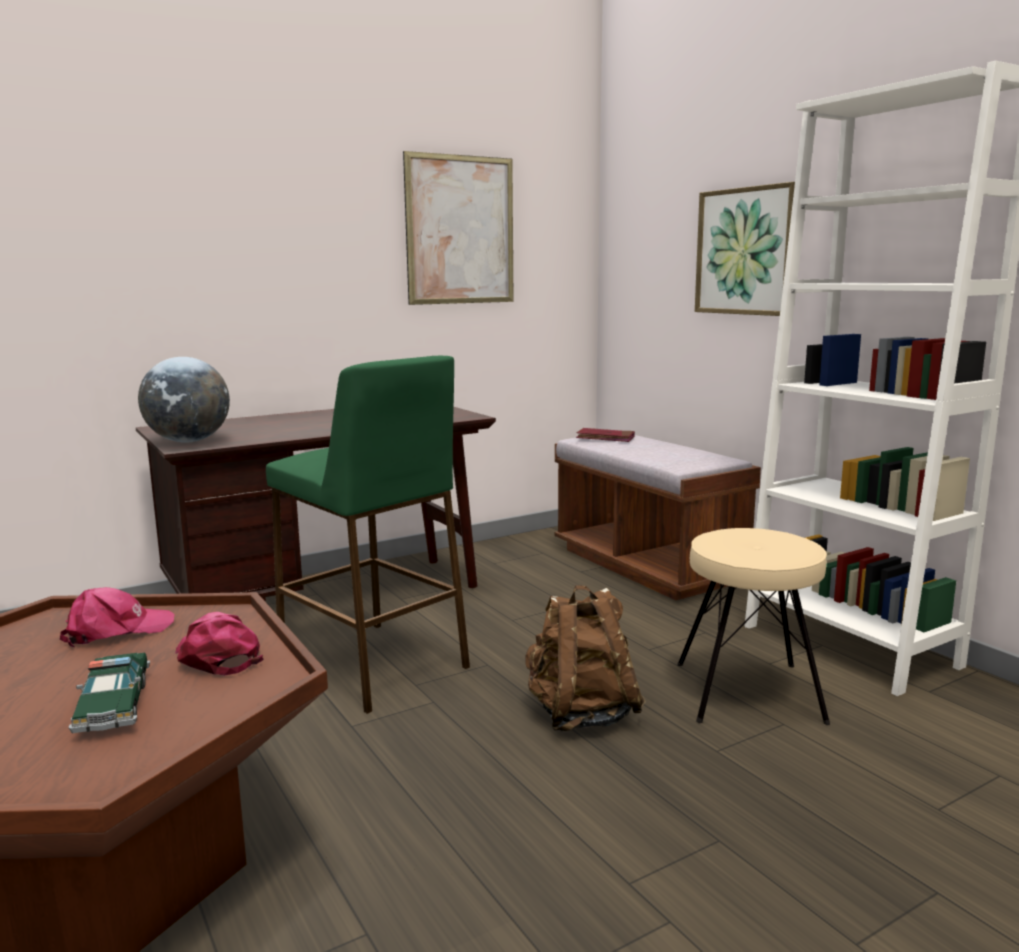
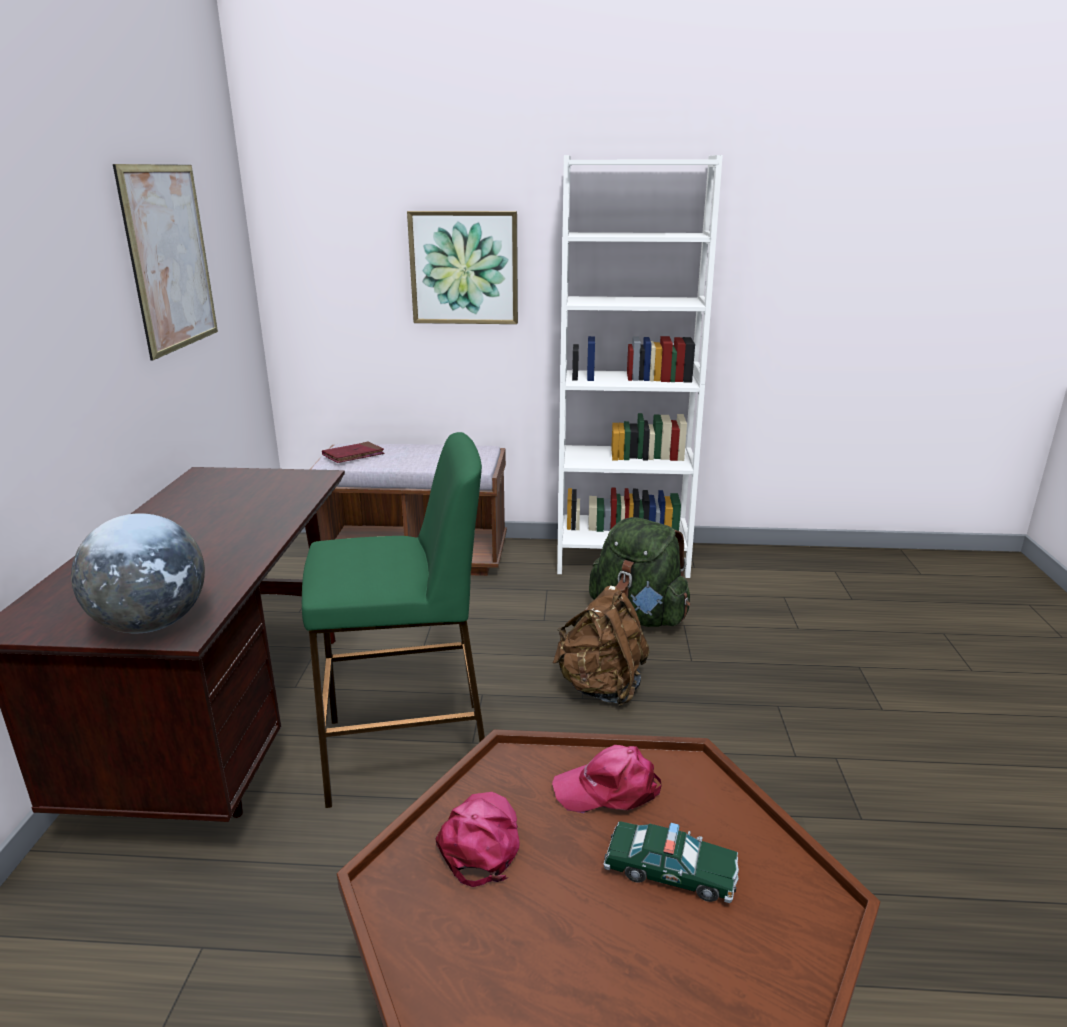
camera: 55 degrees left, 10 degrees up
(749, 692) = (639, 616): beige stool -> green backpack

